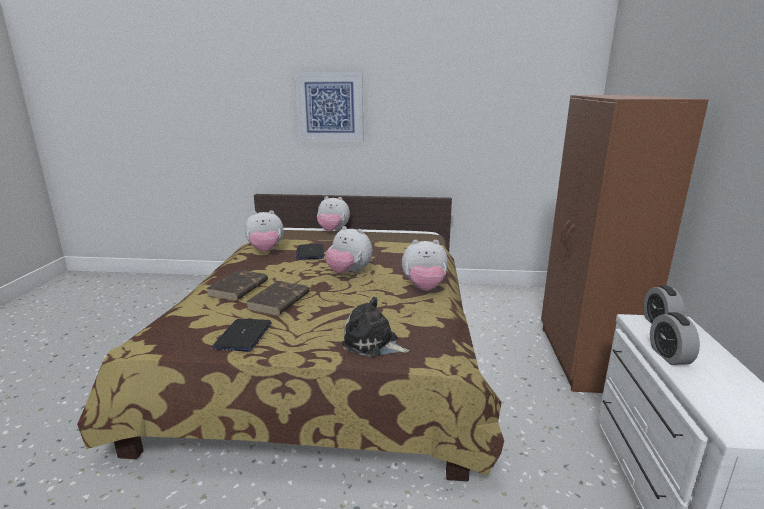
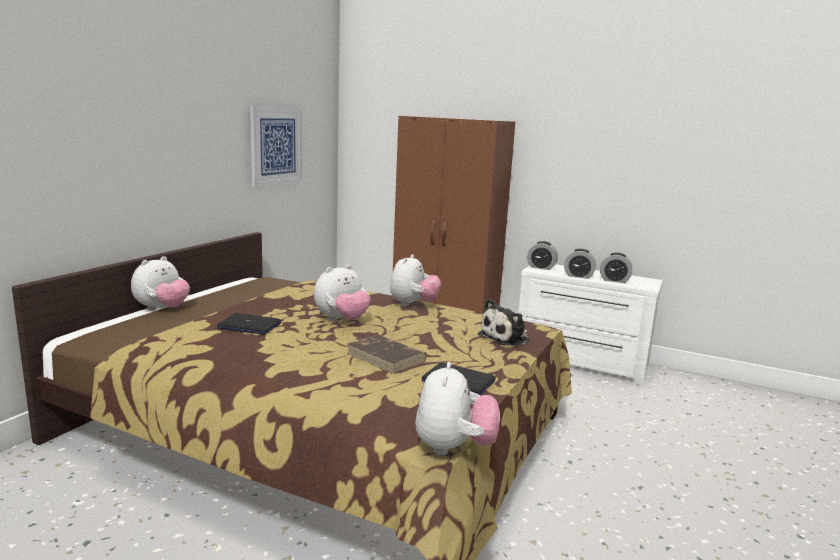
camera: 70 degrees left, 5 degrees down
(238, 288) = (322, 372): brown book -> none
(265, 251) = (197, 346): plush toy -> plush toy (454, 448)
(330, 107) = (118, 125): picture -> picture (276, 145)
(709, 390) = (614, 280): none -> alarm clock

